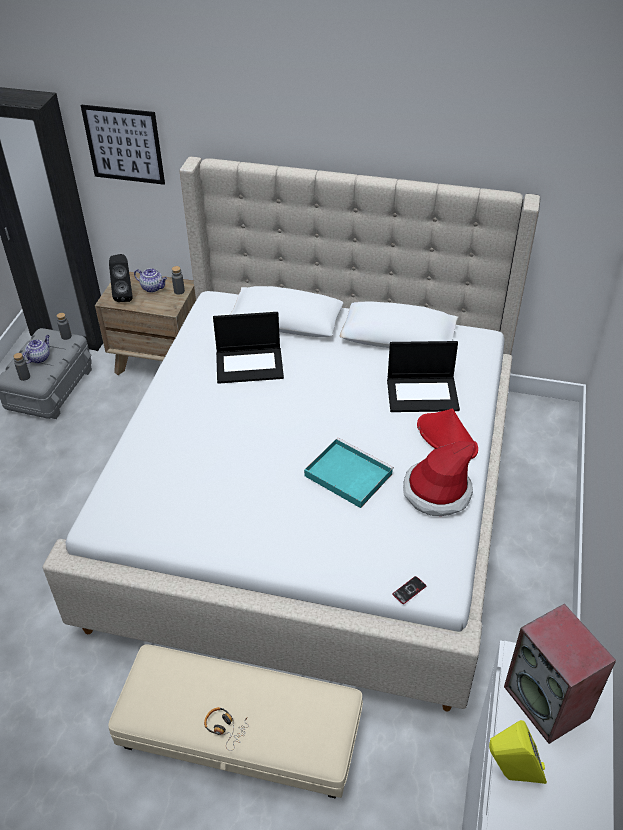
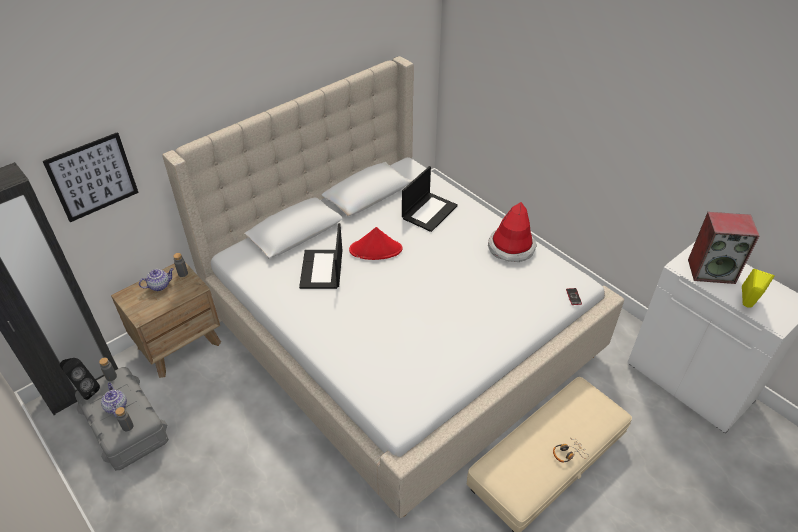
camera: 55 degrees left, 0 degrees up
(125, 295) = (148, 305): black speaker -> black speaker (85, 390)
(250, 364) = (322, 270): laptop -> laptop turned 150 degrees clockwise
(346, 474) = (465, 276): turquoise tray -> none
(447, 438) = (473, 221): red hat -> red hat (376, 249)

